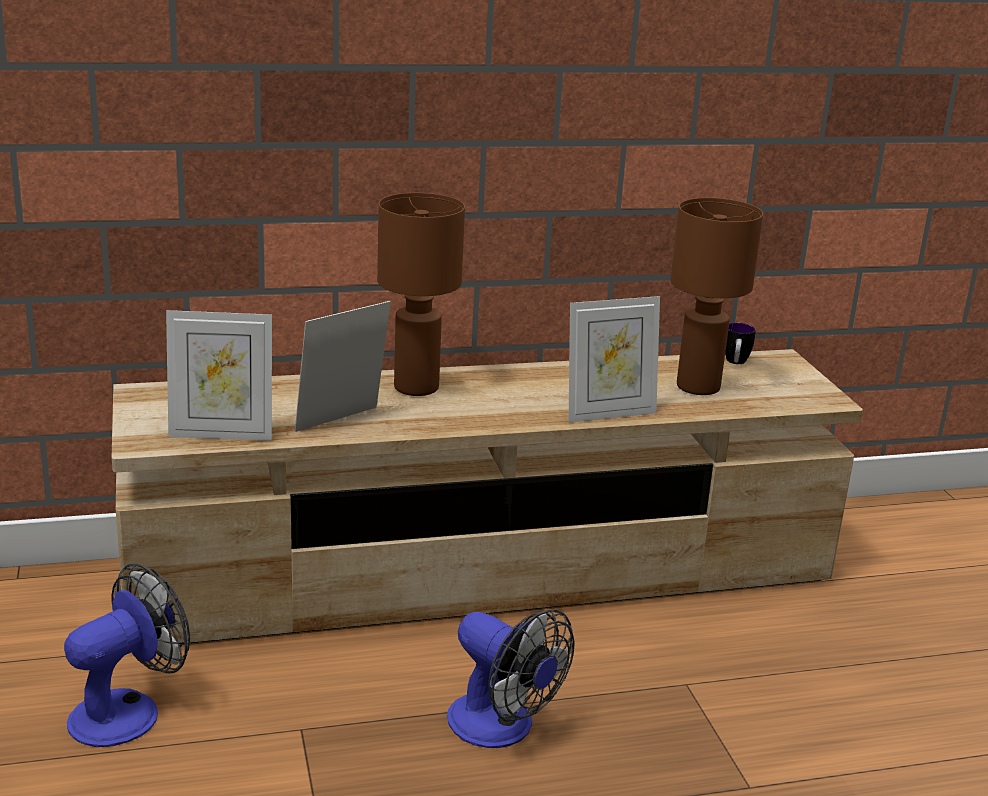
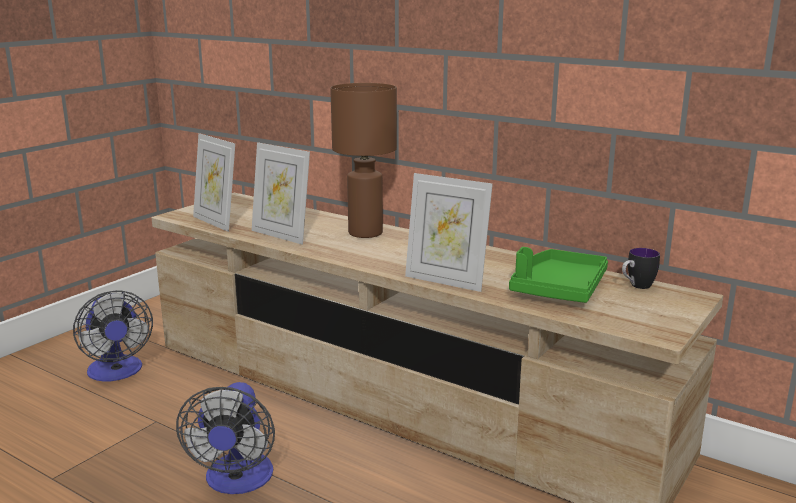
camera: 50 degrees right, 5 degrees down
(127, 710) = (117, 373): fan -> fan turned 60 degrees clockwise
(342, 422) = (281, 235): picture frame -> picture frame turned 150 degrees counterclockwise
(696, 387) = (558, 289): brown table lamp -> green tray

